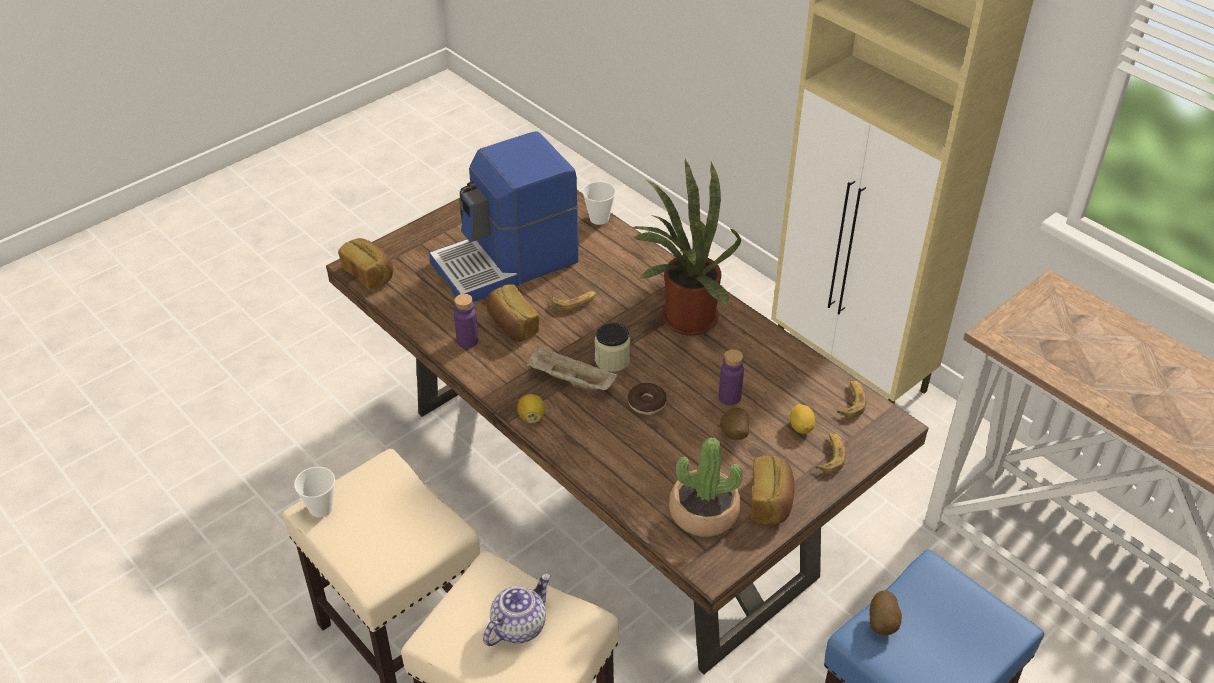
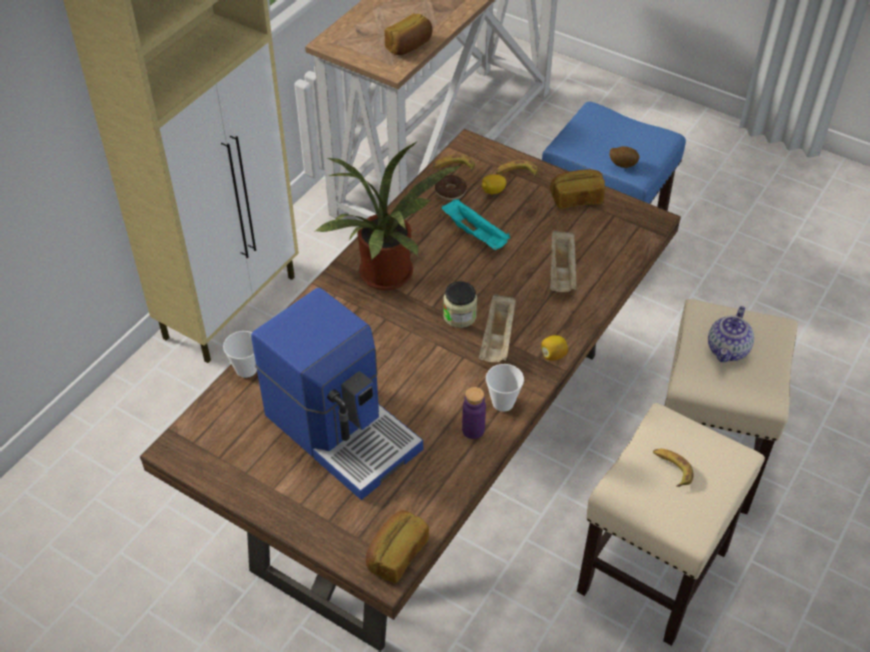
camera: 105 degrees left, 5 degrees up
(321, 508) = (689, 522): cup -> cup (503, 403)
(512, 325) = (439, 400): bread -> bread (409, 46)
(518, 625) = (728, 350): teapot -> teapot turned 90 degrees counterclockwise
(574, 302) = (388, 360): banana -> banana (671, 468)
(646, 403) = (504, 283): donut -> donut (450, 192)
(648, 455) = (562, 272): none -> beige tray
(703, 513) = (605, 232): potted plant -> none
(729, 397) = (476, 235): purple bottle -> turquoise tray
(733, 435) = (518, 227): potato -> none

